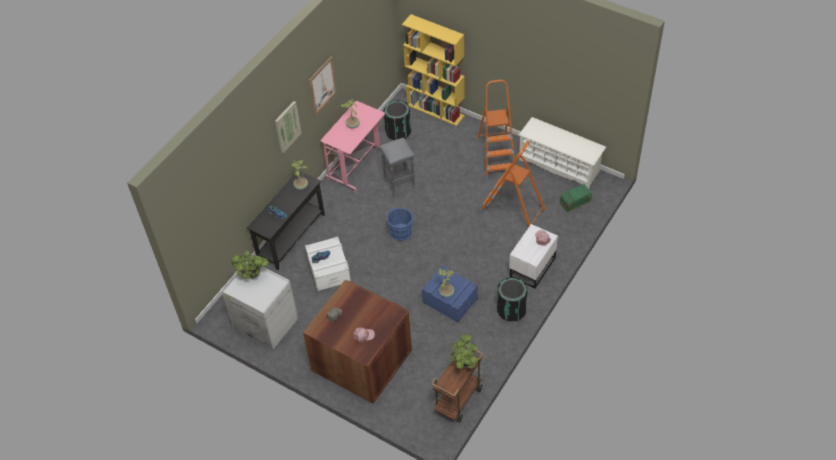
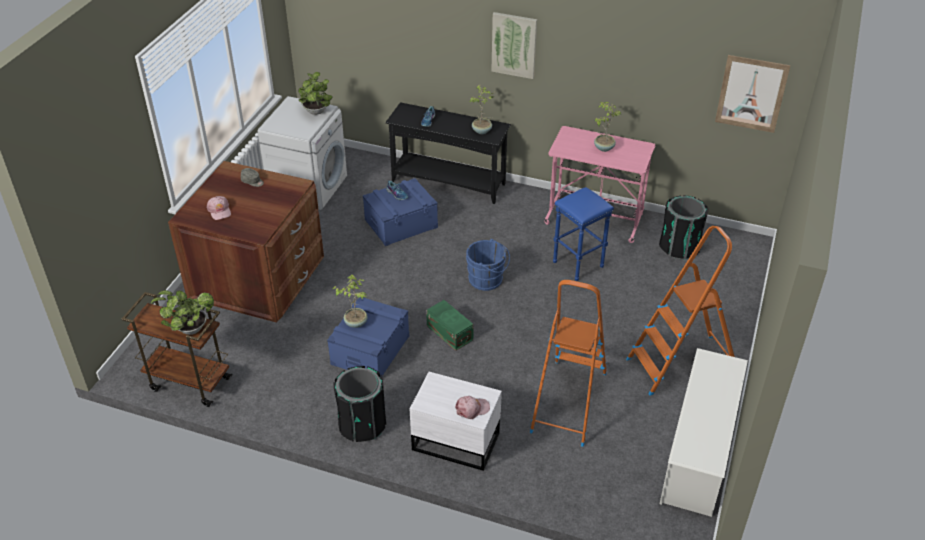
camera: 75 degrees right, 10 degrees down
(322, 86) = (601, 56): picture -> picture (751, 93)
(329, 270) = (401, 223): white storage box -> blue storage box
(399, 184) = (577, 264): grey stool -> blue stool
(436, 110) = (746, 280): yellow bookcase -> none
(574, 202) = (619, 485): green storage box -> green storage box (450, 332)

